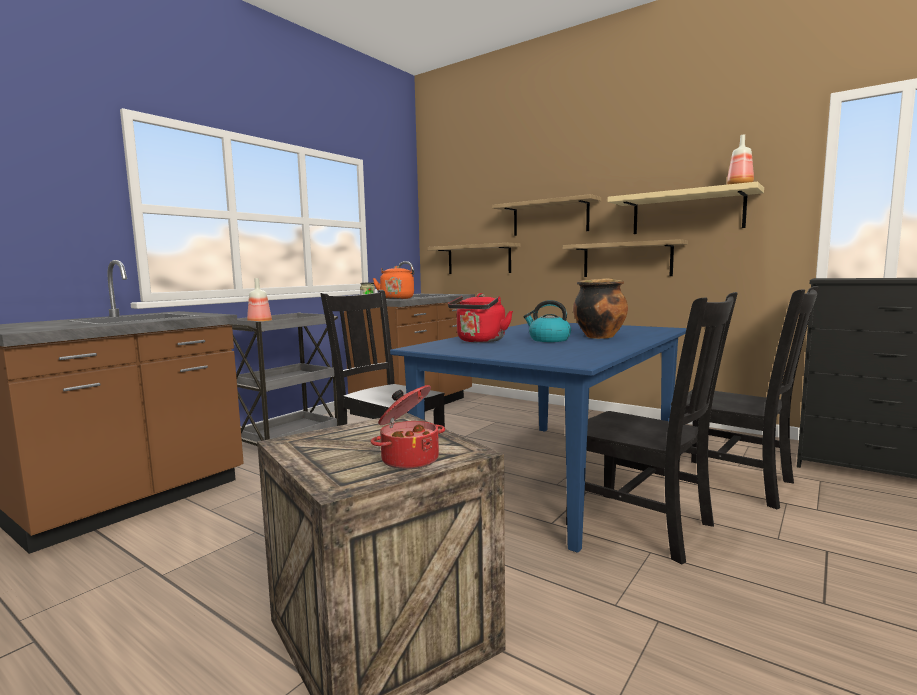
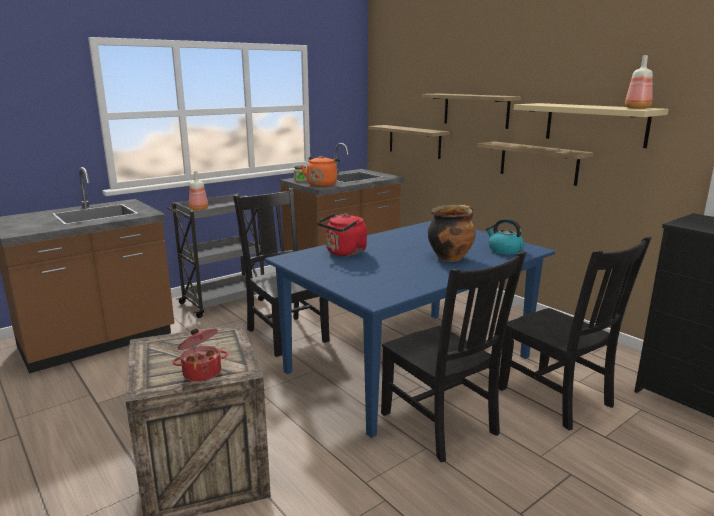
camera: 15 degrees right, 10 degrees up
(548, 340) = (401, 258): kettle -> kettle (504, 250)

